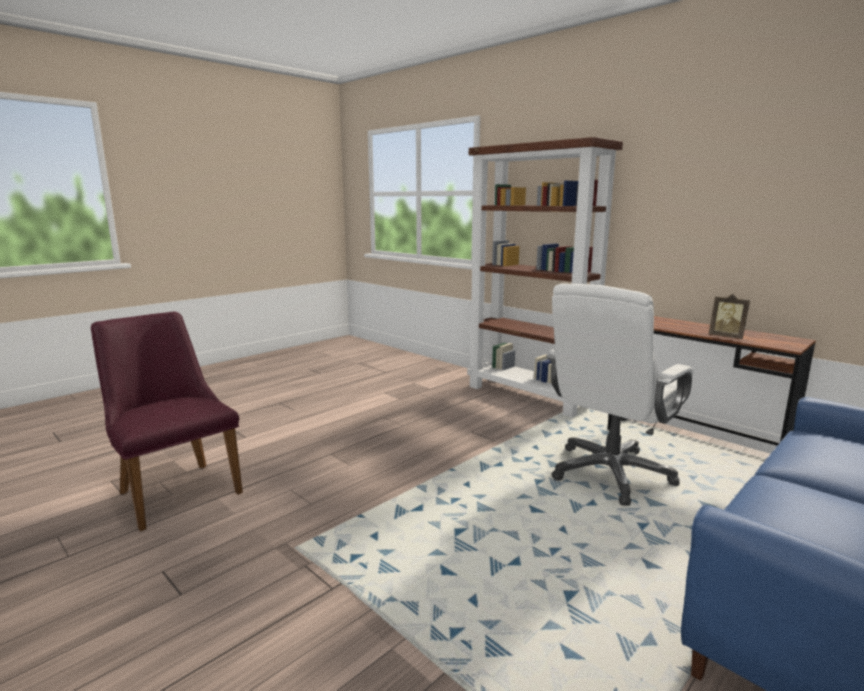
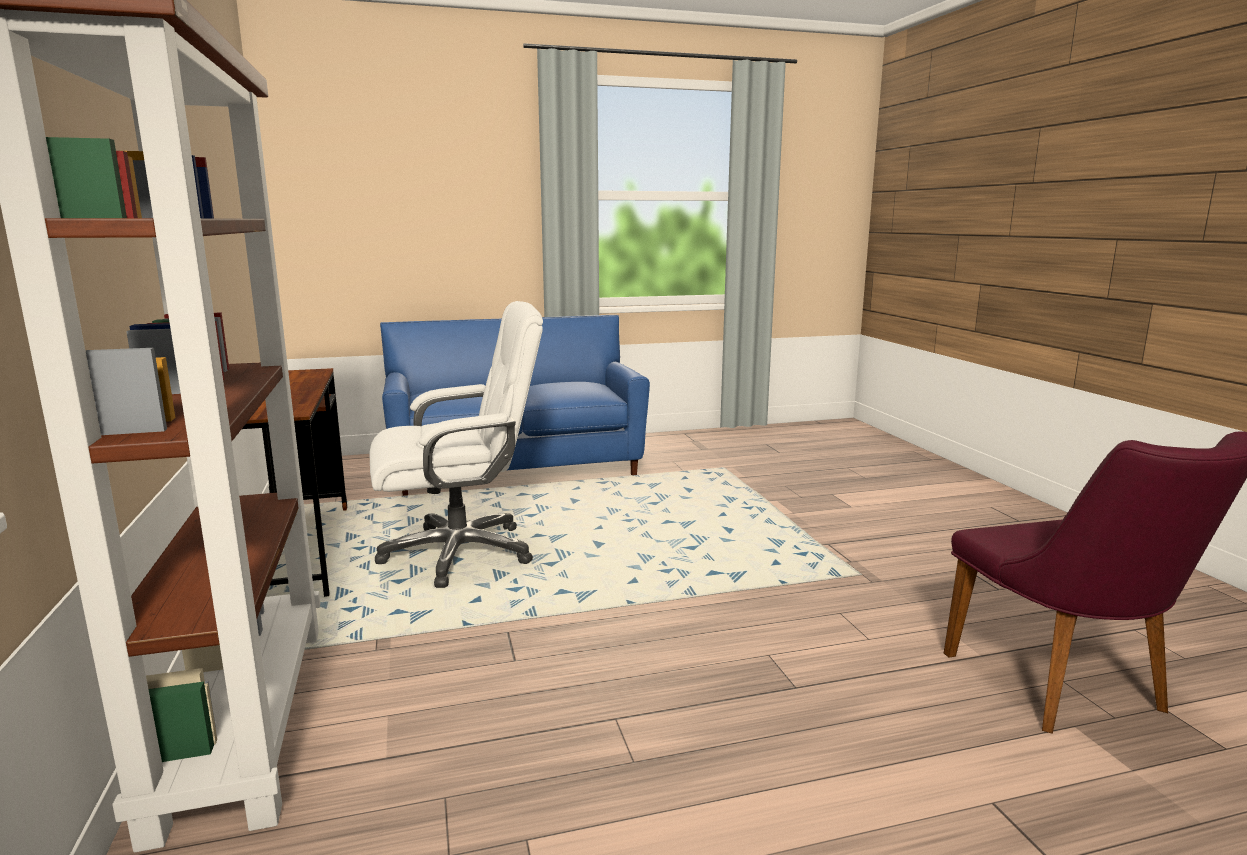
camera: 150 degrees left, 0 degrees up
(726, 337) = (309, 383): picture frame -> none

